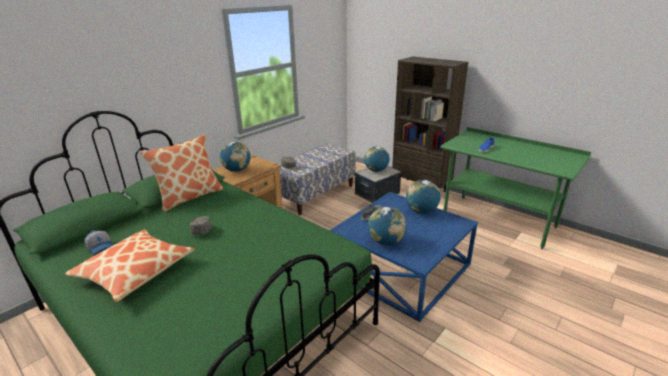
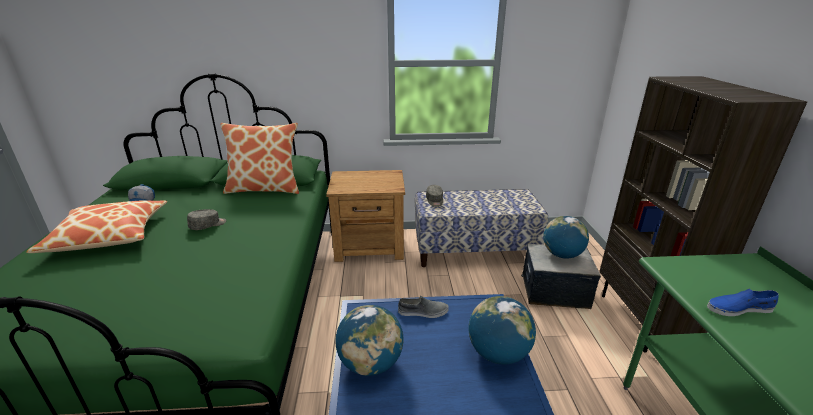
camera: 45 degrees right, 0 degrees up
(237, 170) = (358, 180): globe -> none

